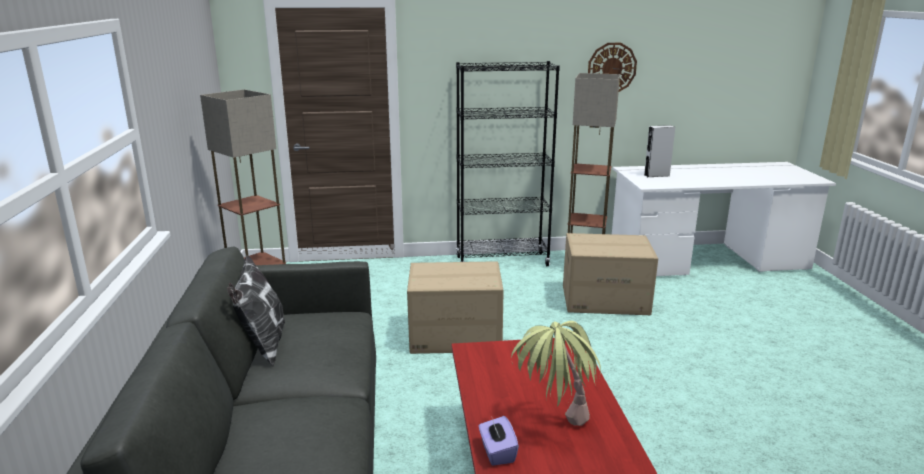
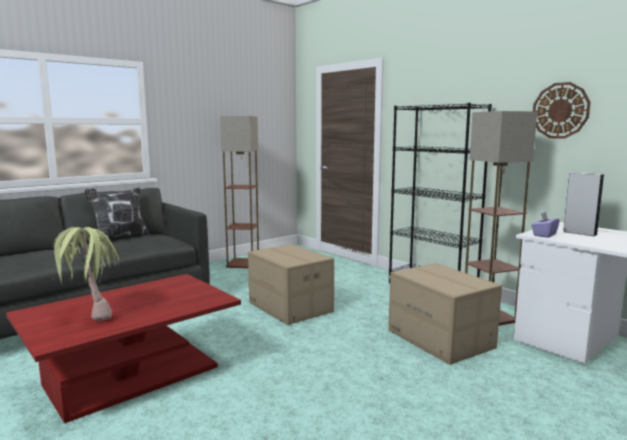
camera: 55 degrees right, 10 degrees down
(497, 452) = (52, 307): purple tissue box -> purple tissue box (544, 235)

